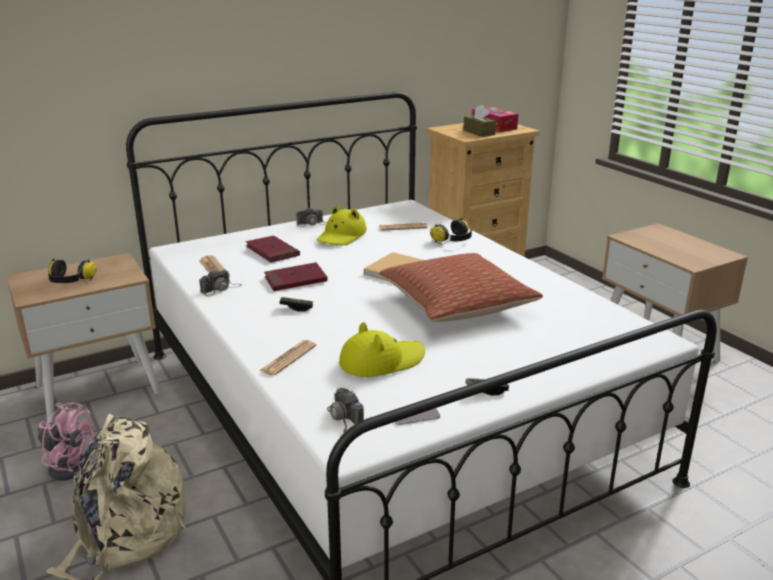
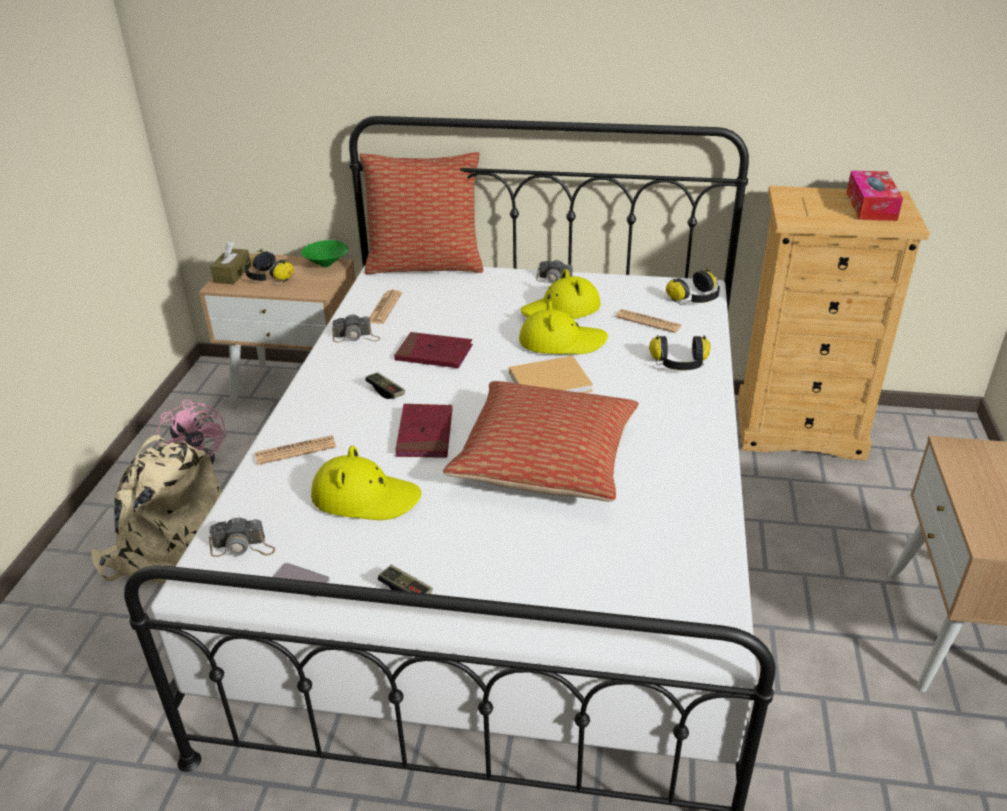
camera: 40 degrees right, 10 degrees up
(113, 261) = (327, 265): none -> green bowl
(203, 238) = (425, 264): none -> pillow
(272, 251) = (464, 306): red book -> red book (425, 434)
(345, 418) = (243, 547): camera -> camera turned 105 degrees counterclockwise
(368, 250) = (561, 342): none -> yellow hat
(411, 211) = (695, 299): none -> headphones
(479, 132) = (827, 213): brown tissue box -> brown tissue box (232, 274)

